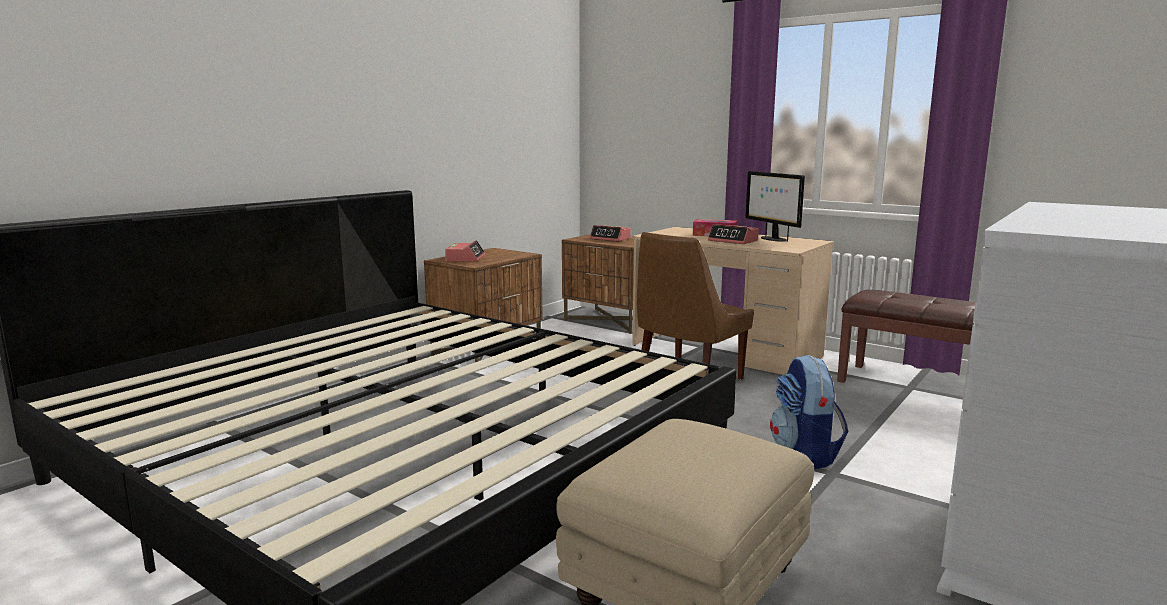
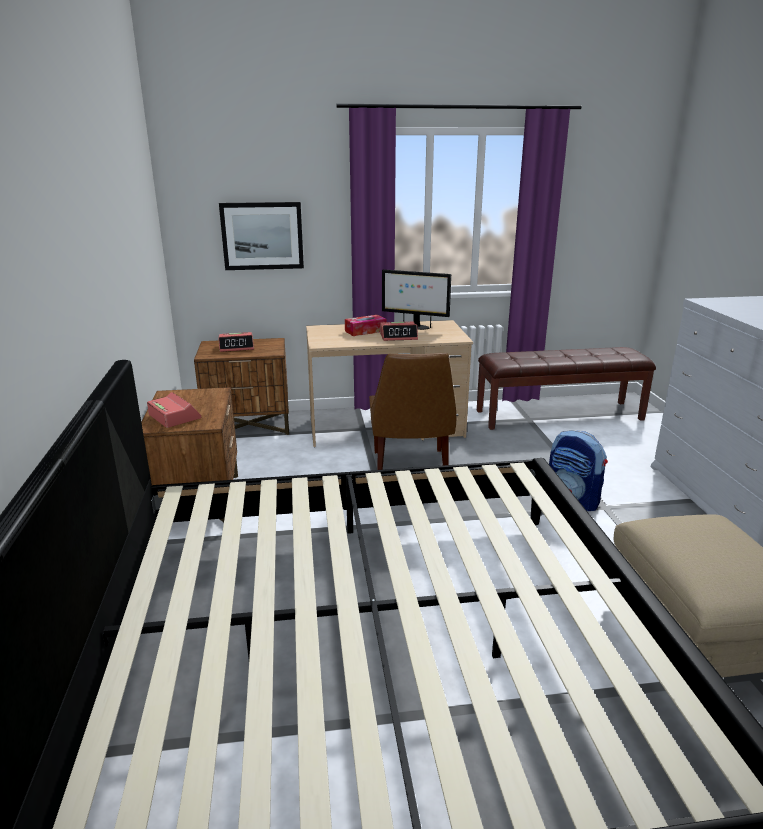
camera: 45 degrees left, 10 degrees up
(655, 134) = (262, 236): none -> picture

